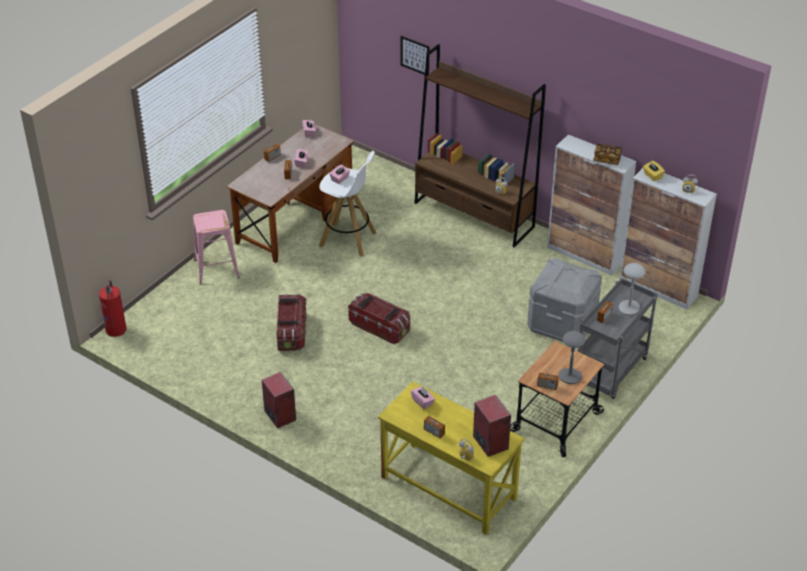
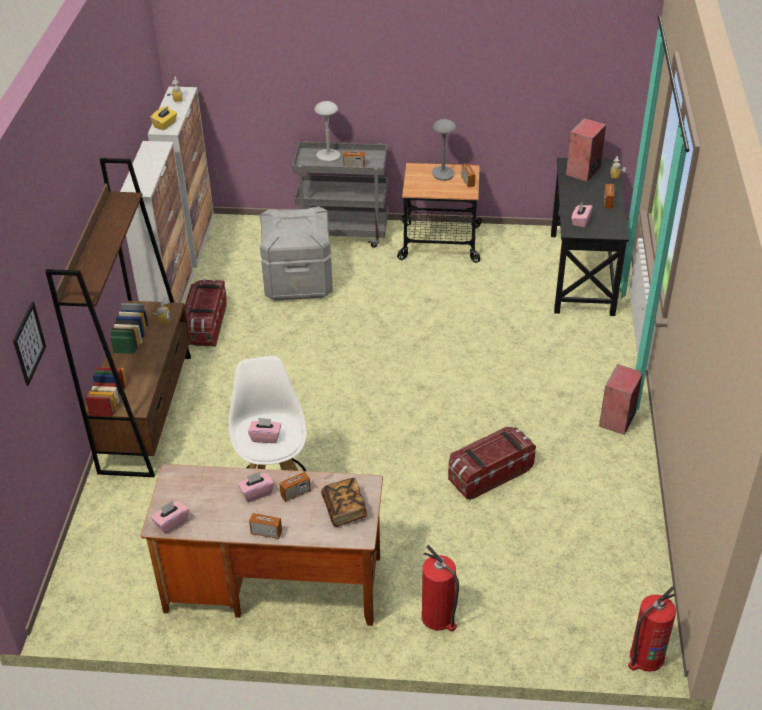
camera: 120 degrees left, 0 degrees up
(216, 268) = (438, 617): pink stool -> fire extinguisher
(380, 327) = (415, 405): storage box -> storage box (206, 325)
(448, 488) = (582, 273): yellow desk -> black desk
(607, 159) = (154, 157): book -> book (344, 509)

